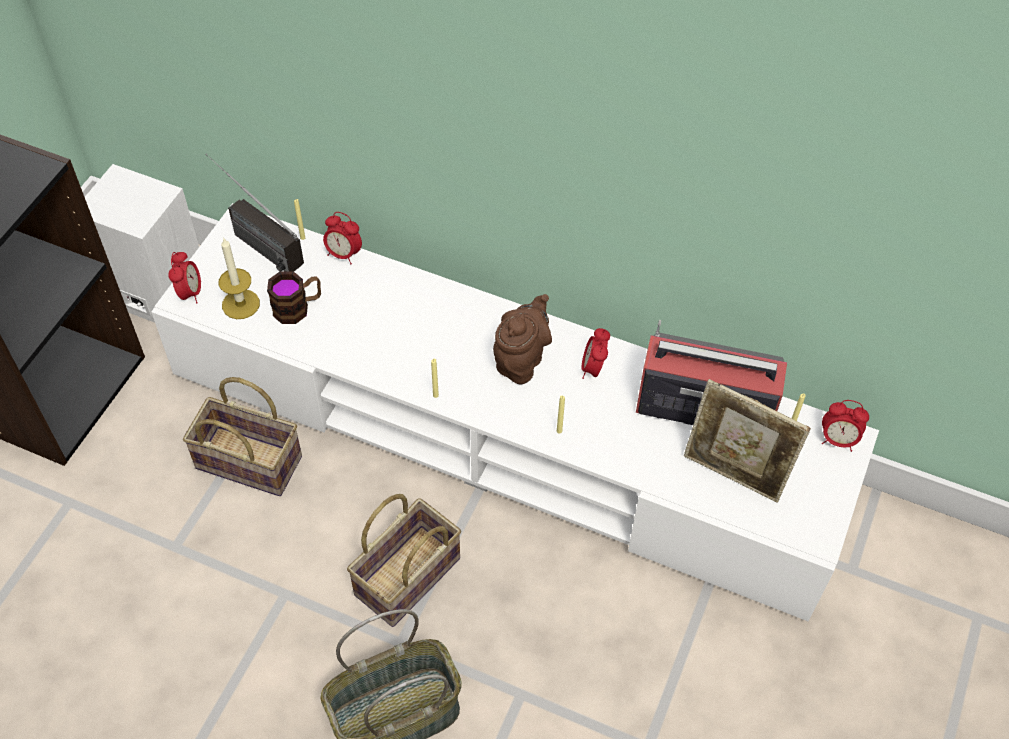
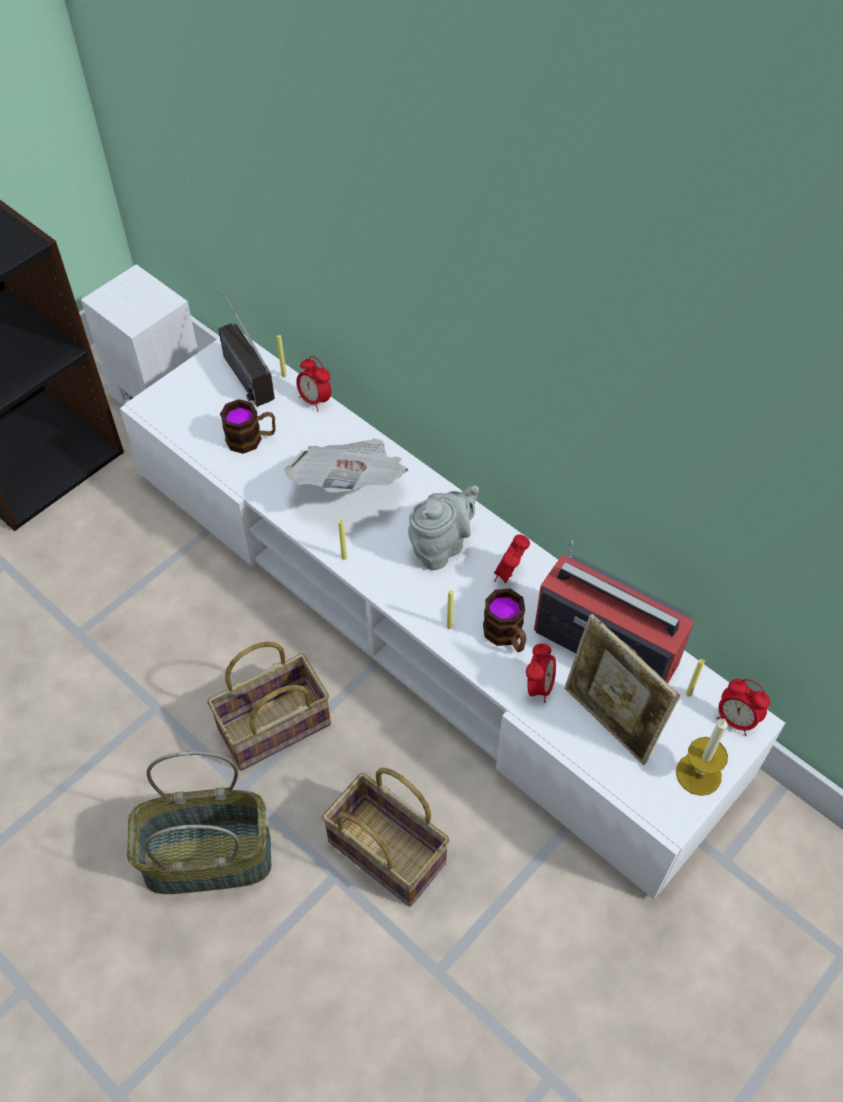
camera: 20 degrees right, 0 degrees up
(190, 293) = (160, 400): alarm clock -> alarm clock (539, 686)
(240, 304) = (201, 422): candle -> candle (698, 774)
(252, 461) = (178, 575): basket -> basket (390, 852)
(412, 325) = (350, 484): none -> newspaper
(521, 360) = (441, 546): brown teapot -> grey teapot
(614, 424) = (506, 636): none -> mug

